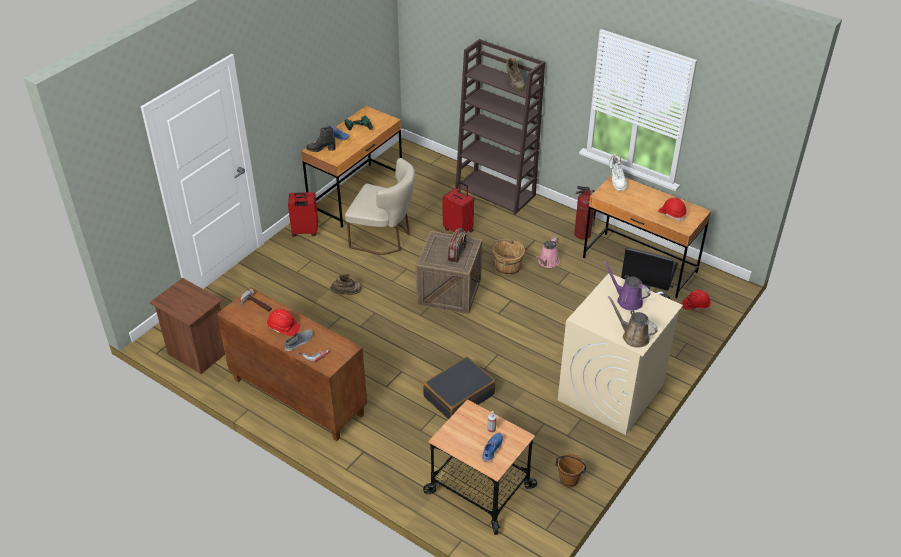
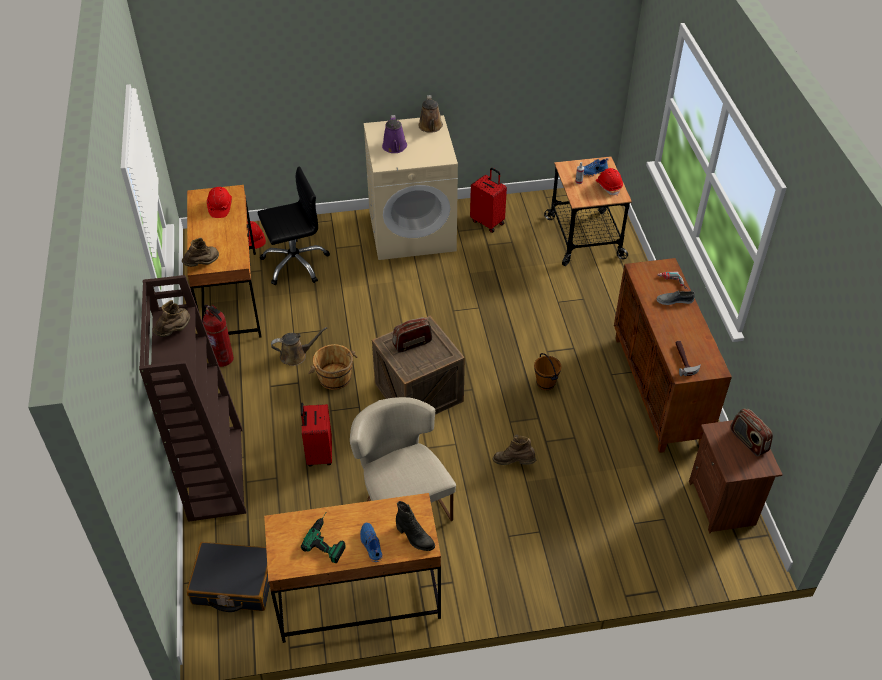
camera: 135 degrees left, 5 degrees up
(184, 307) = (748, 441): none -> radio
(283, 328) = (678, 321): red hard hat -> red hard hat (608, 186)
(305, 232) = (476, 586): red suitcase -> red suitcase (488, 222)
(459, 395) = (524, 302): black suitcase -> black suitcase (234, 583)
(547, 262) = (296, 355): pink watering can -> brown watering can
(569, 480) = (518, 206): brown bucket -> brown bucket (545, 383)
(616, 182) = (203, 264): white boot -> brown boot

